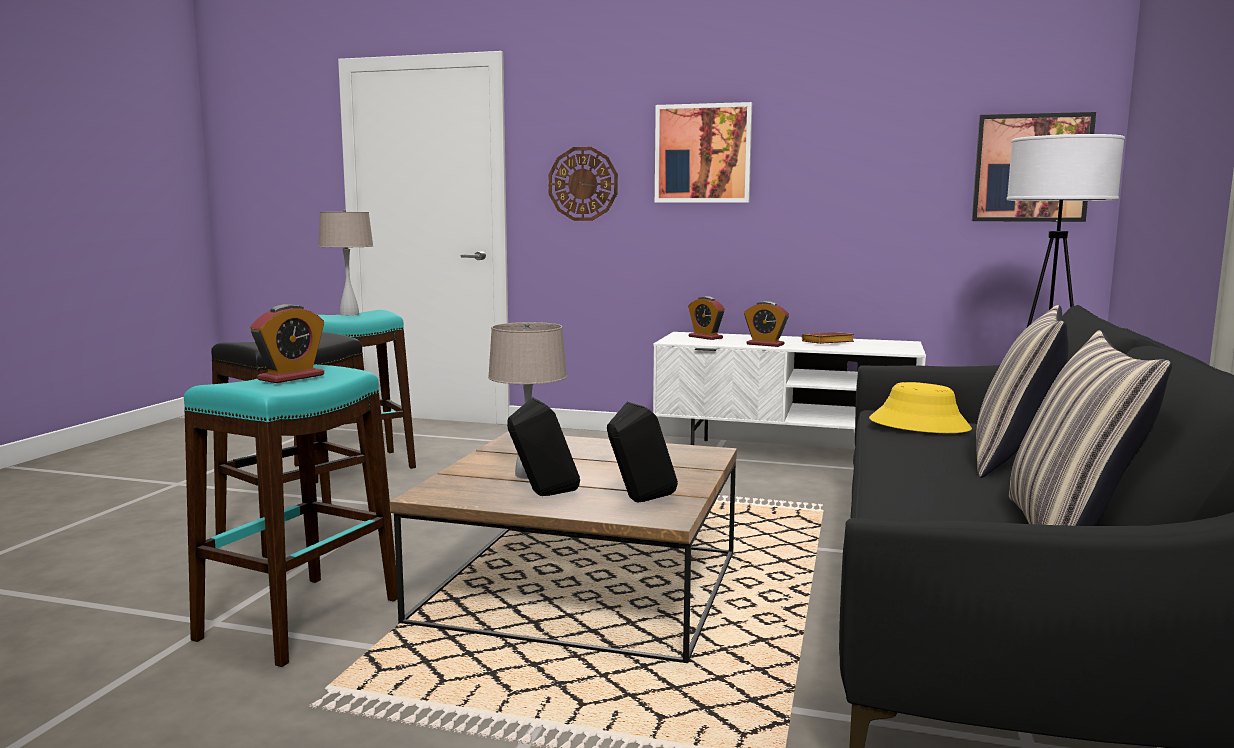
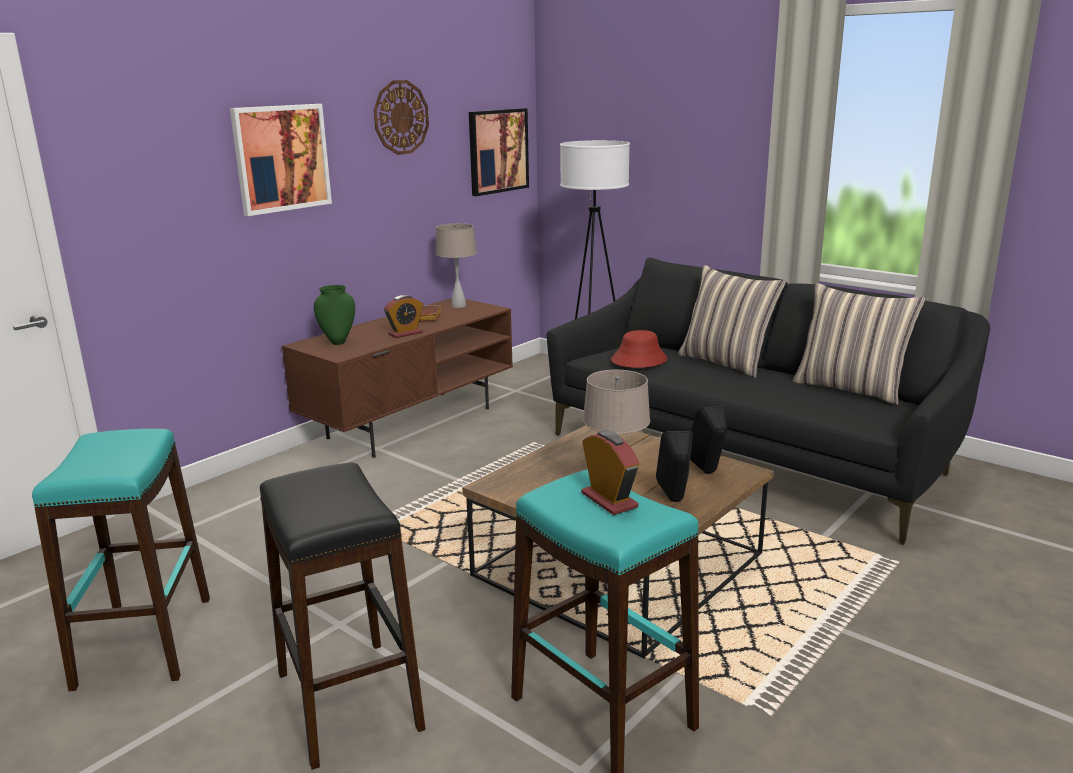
camera: 65 degrees left, 10 degrees up
(349, 314) = (106, 453): beige table lamp -> beige table lamp (458, 306)
(583, 184) = (160, 205): wall clock -> wall clock (401, 117)
(705, 337) = (338, 342): alarm clock -> green vase
(785, 456) = (411, 422): white tv stand -> brown tv stand
(919, 425) = (638, 360): yellow hat -> red hat

